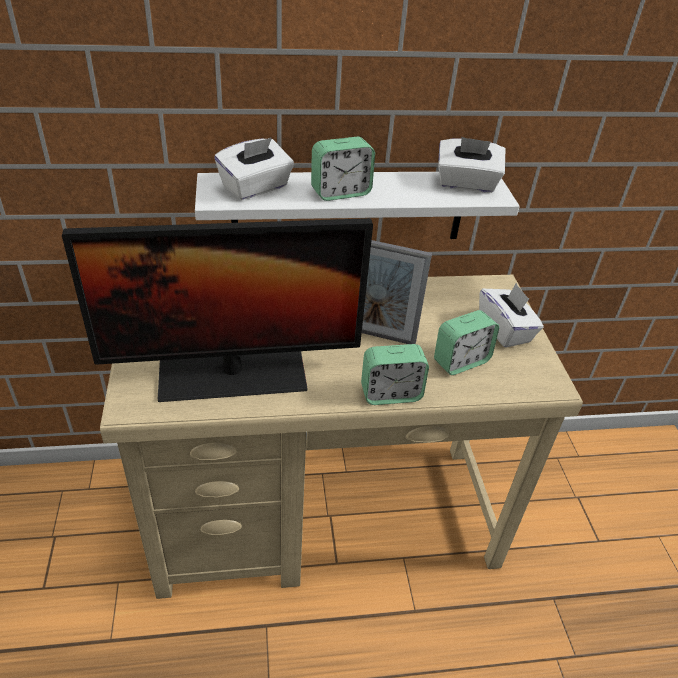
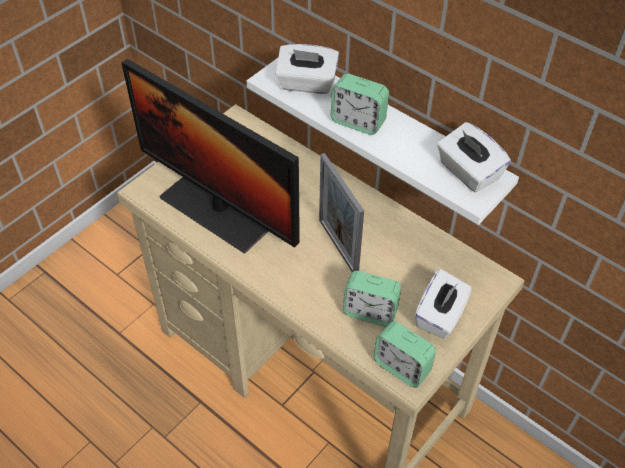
camera: 50 degrees right, 10 degrees up
(391, 394) = (290, 295): alarm clock -> alarm clock (401, 367)

